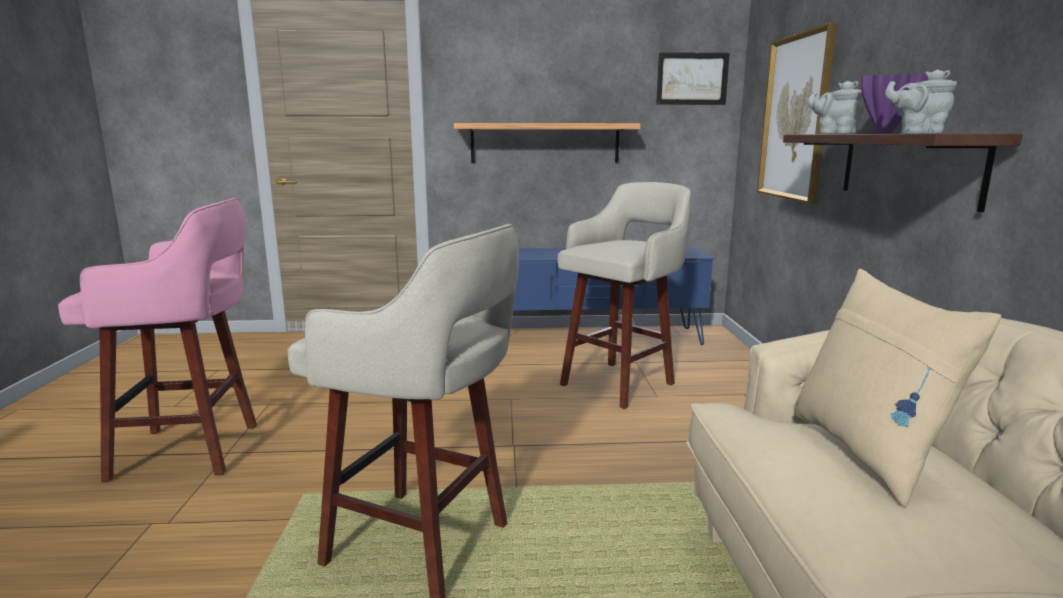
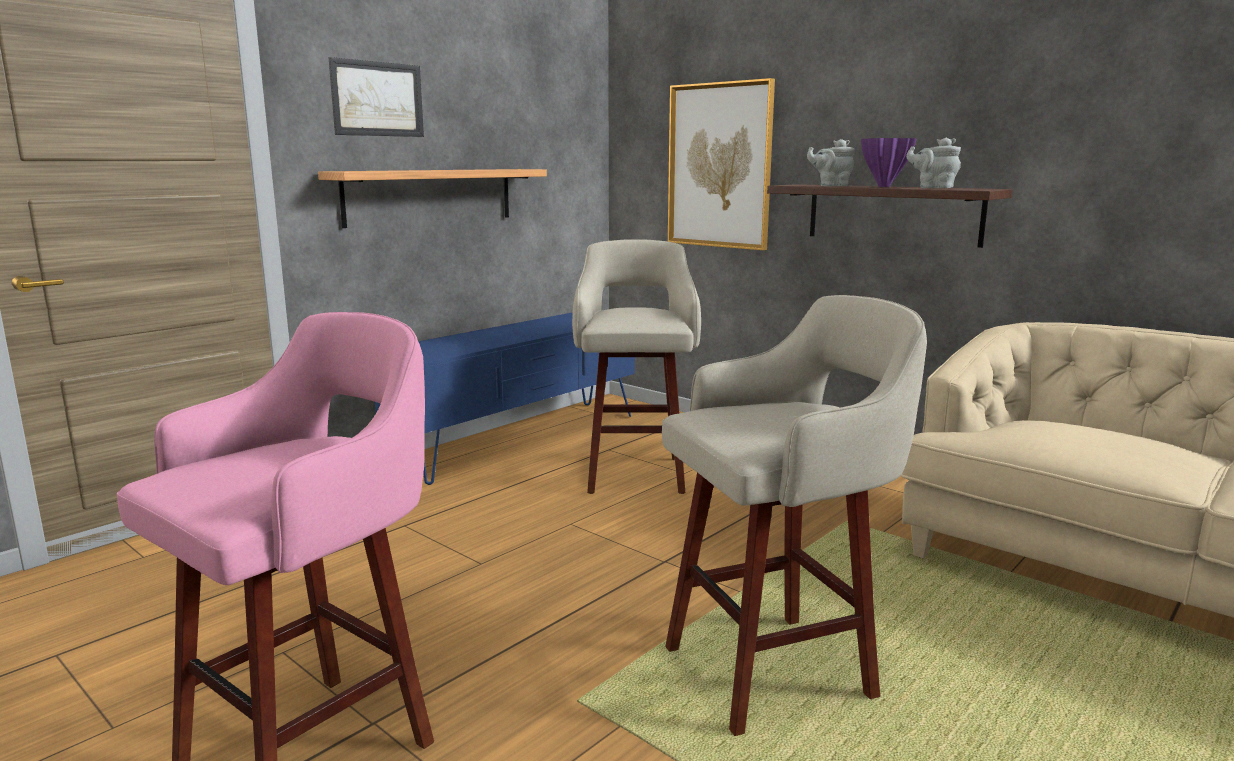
camera: 45 degrees left, 0 degrees up
(692, 79) = (568, 116): picture -> picture (377, 99)
(866, 454) = (1070, 430): beige pillow -> none
(917, 133) = (933, 188): grey teapot -> grey teapot turned 60 degrees clockwise

